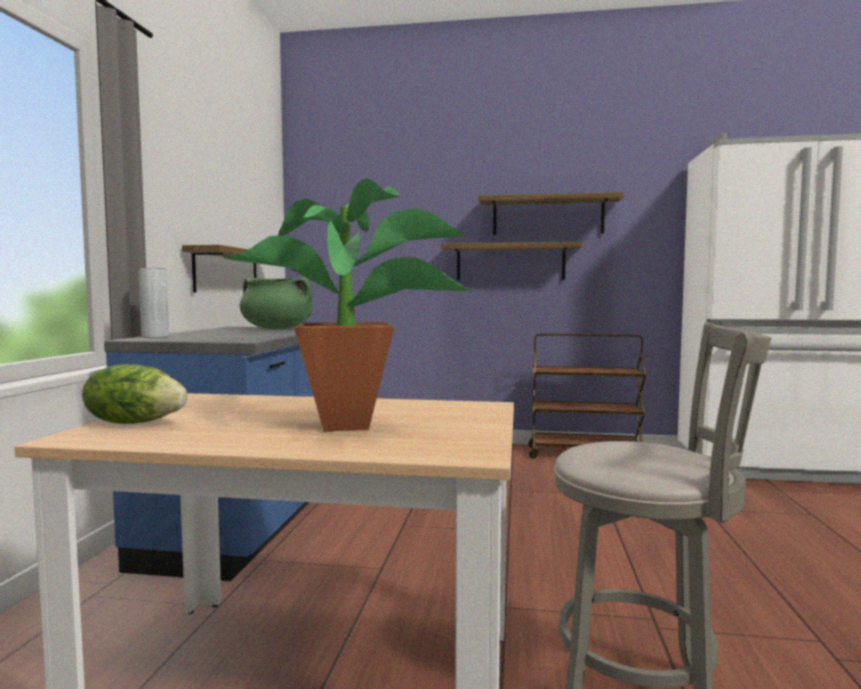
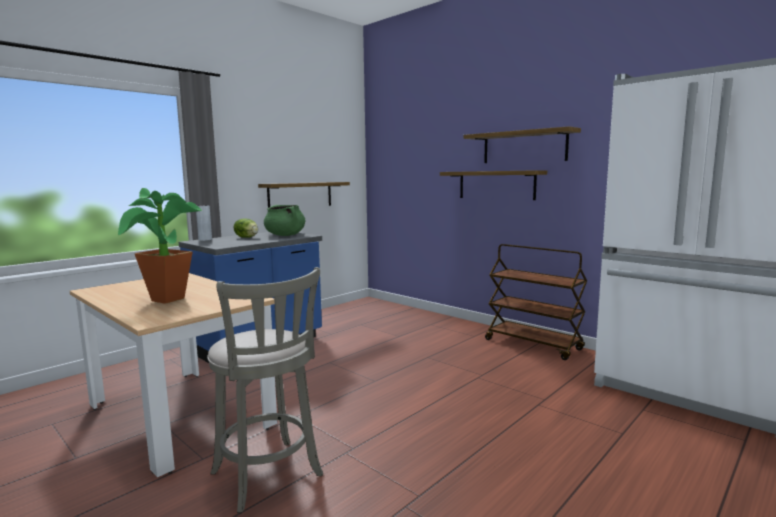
camera: 35 degrees right, 5 degrees up
(135, 422) = (121, 286): lettuce -> lettuce (247, 237)

